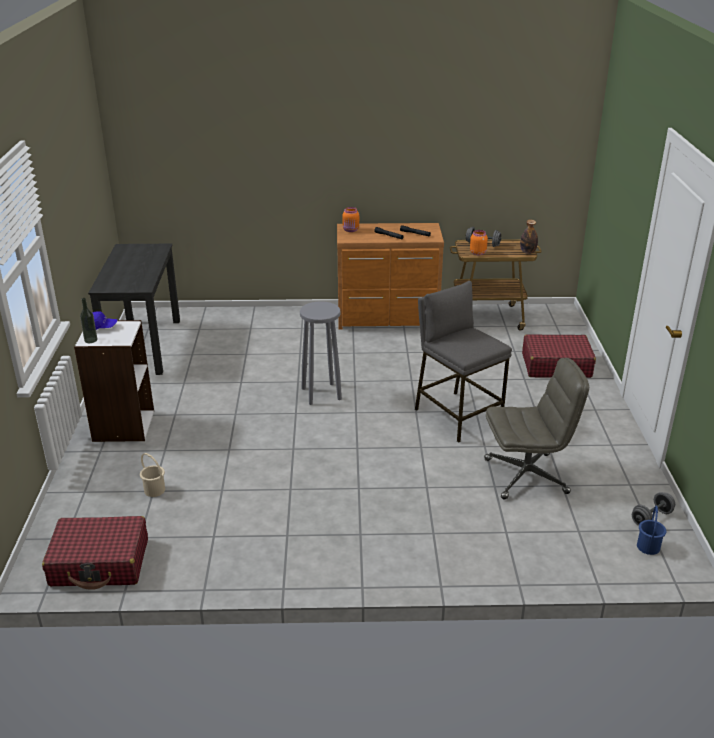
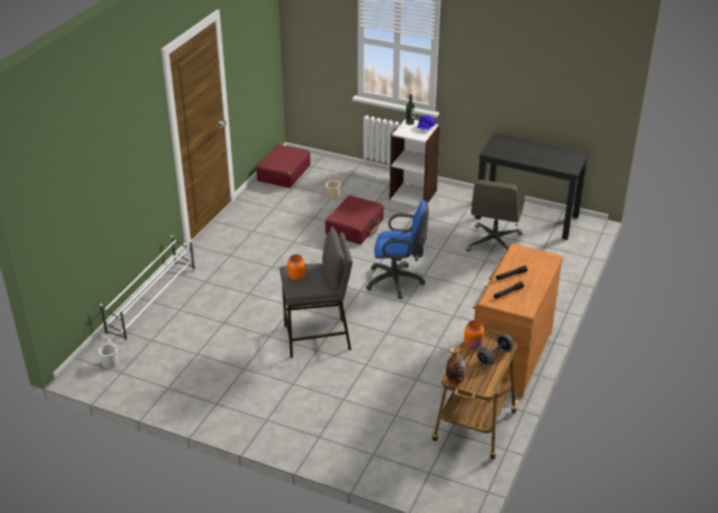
camera: 115 degrees right, 5 degrees up
(322, 393) = (397, 282): grey stool -> blue office chair
(351, 230) = (538, 258): orange jar -> orange jar (296, 277)
(512, 565) = (152, 301): none -> white shoe rack
(527, 476) = (221, 342): grey office chair -> grey office chair (494, 243)
(556, 365) = (351, 431): red suitcase -> red suitcase (355, 227)
(648, 547) = (110, 363): blue bucket -> white bucket
(651, 518) = (129, 379): grey dumbbell -> none

